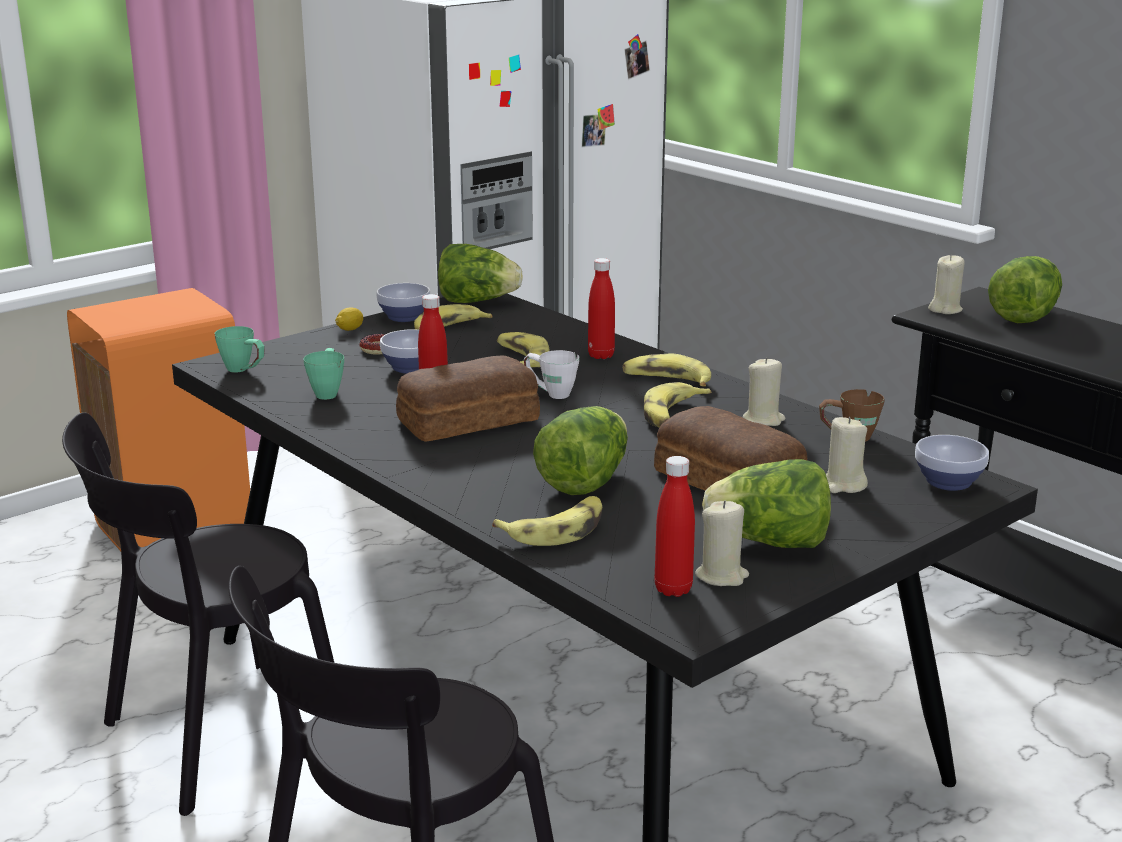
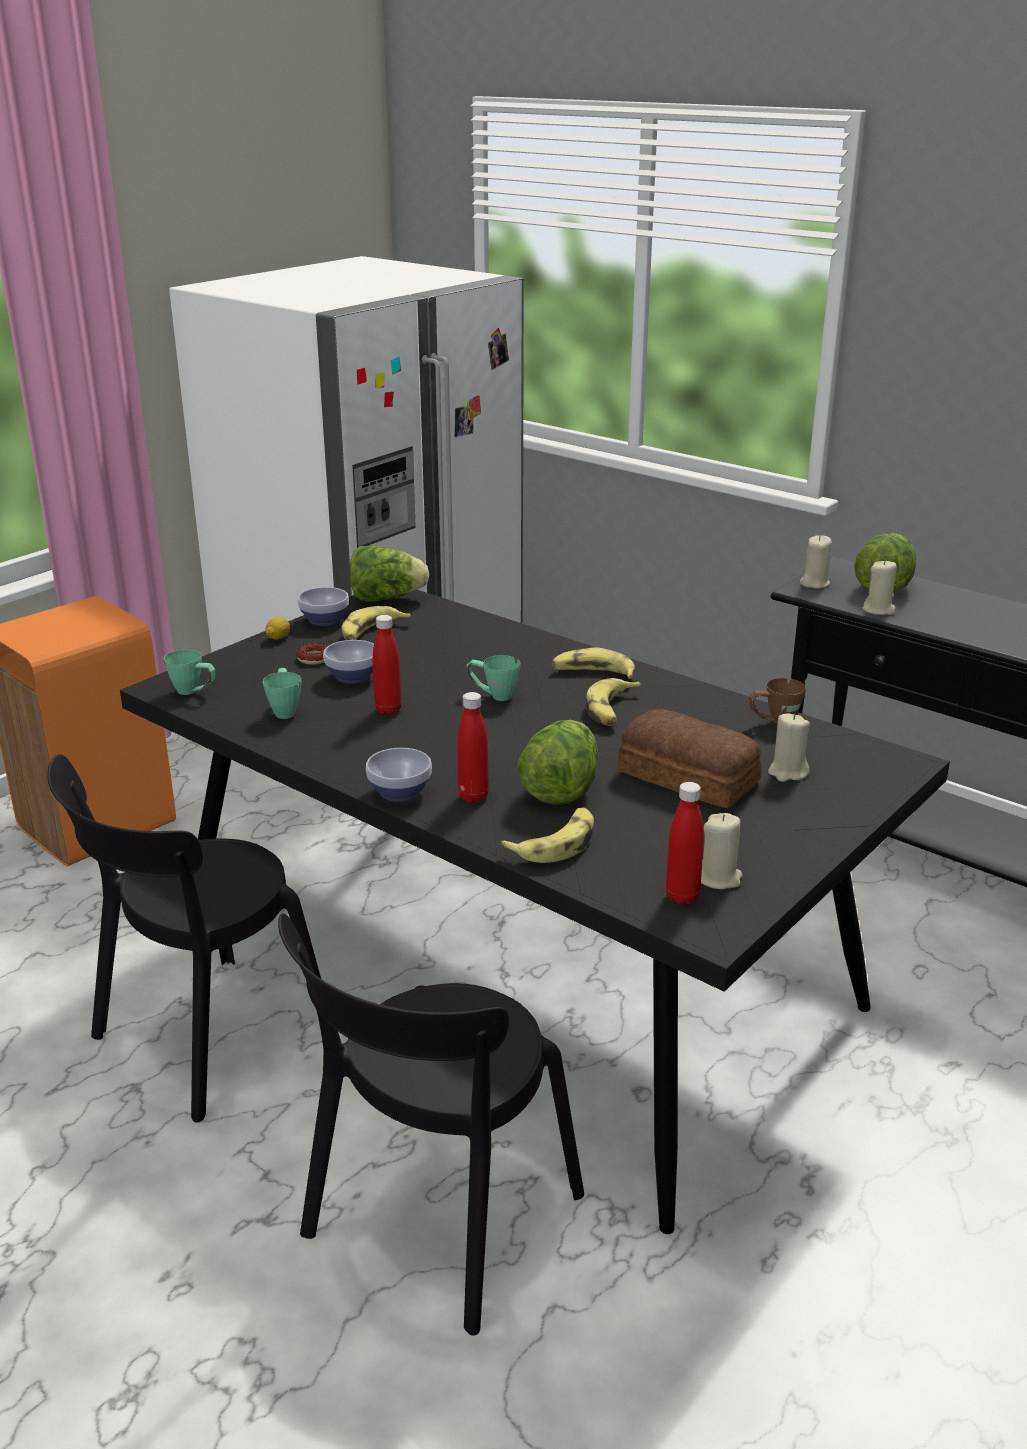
camera: 10 degrees left, 5 degrees up
(465, 420) = (426, 731): bread -> none
(520, 359) = (452, 660): banana -> none
(550, 393) = (493, 695): white mug -> green mug
(601, 355) = (523, 650): red bottle -> red bottle (473, 796)
(763, 420) = (693, 709): beige candle -> beige candle (878, 610)
(769, 543) = (747, 839): lettuce -> none
(950, 482) = (876, 761): bowl -> bowl (401, 792)

